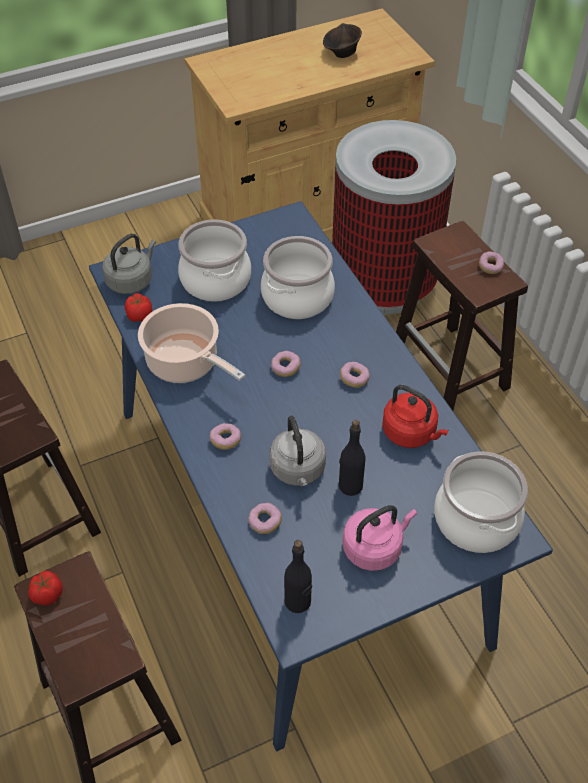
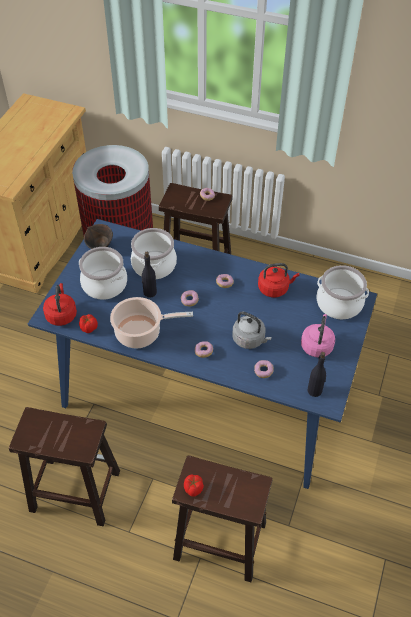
camera: 45 degrees left, 0 degrees up
(131, 280) = (61, 314): grey kettle -> red kettle
(342, 54) = (32, 129): brown bowl -> brown bowl (100, 246)
(350, 485) = (277, 329): black bottle -> black bottle (149, 292)

